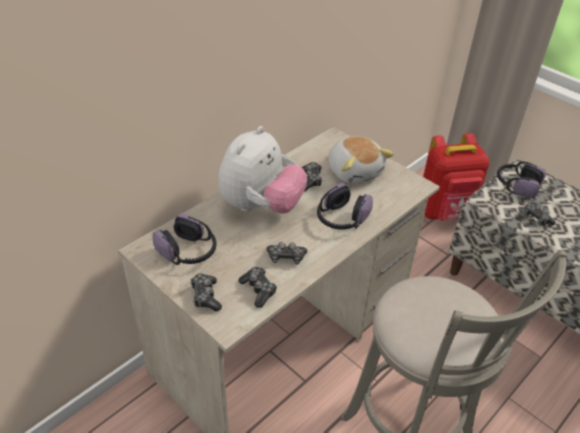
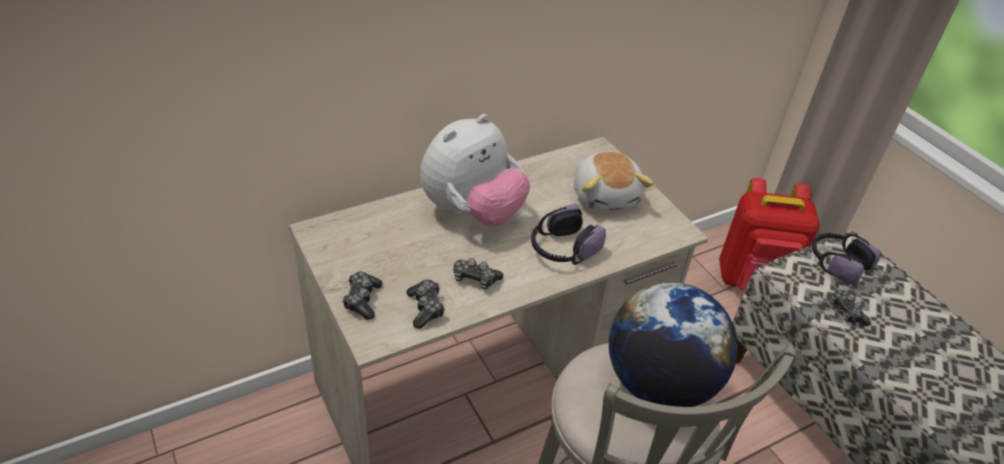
camera: 15 degrees right, 0 degrees up
(188, 252) = (365, 245): headphones -> none
(310, 180) = (545, 195): game controller -> none
(450, 302) = (659, 383): none -> globe

